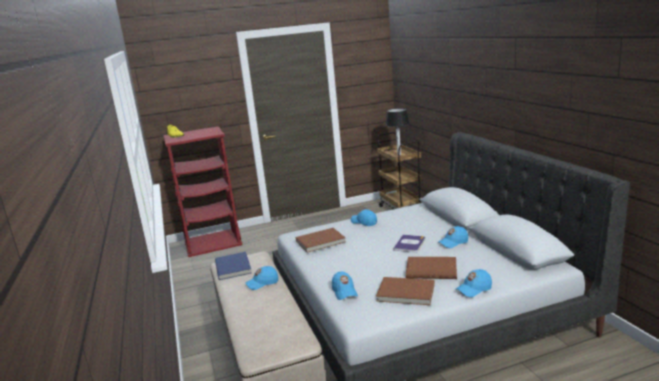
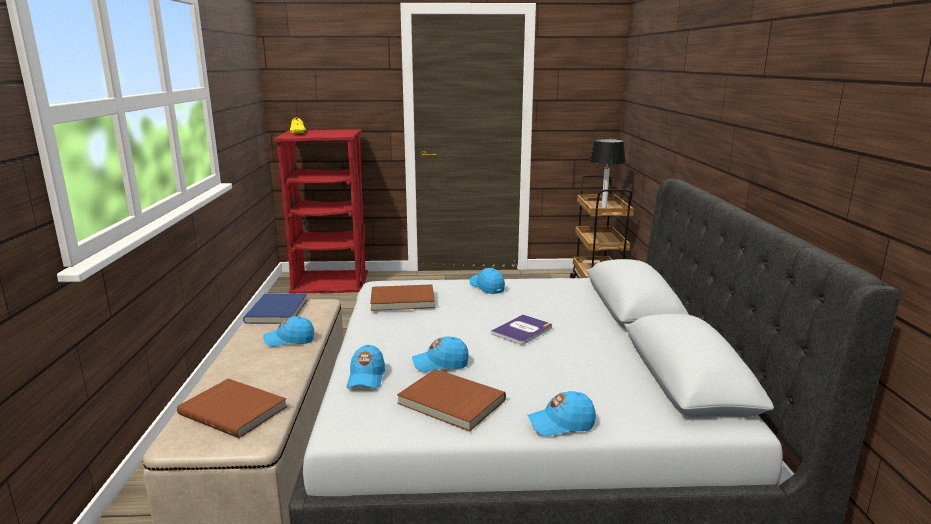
camera: 15 degrees right, 0 degrees up
(431, 269) = (521, 375): brown book -> brown book (234, 410)
(453, 243) = (590, 343): blue cap -> blue cap (440, 364)

